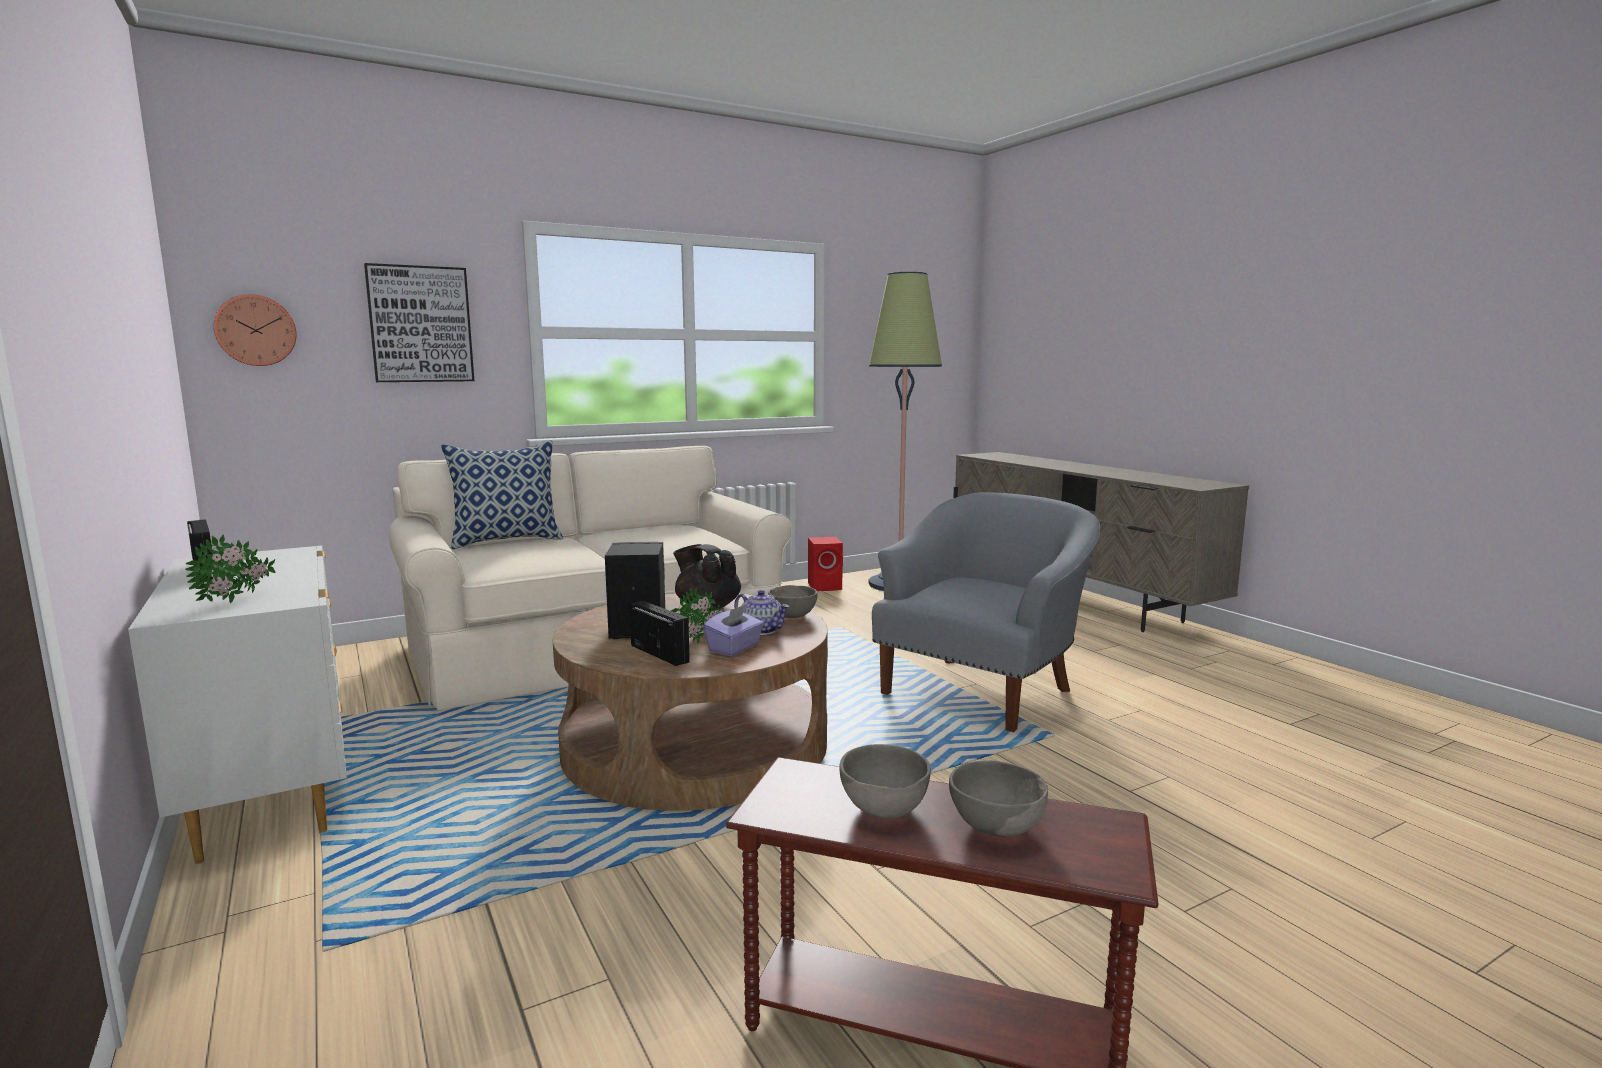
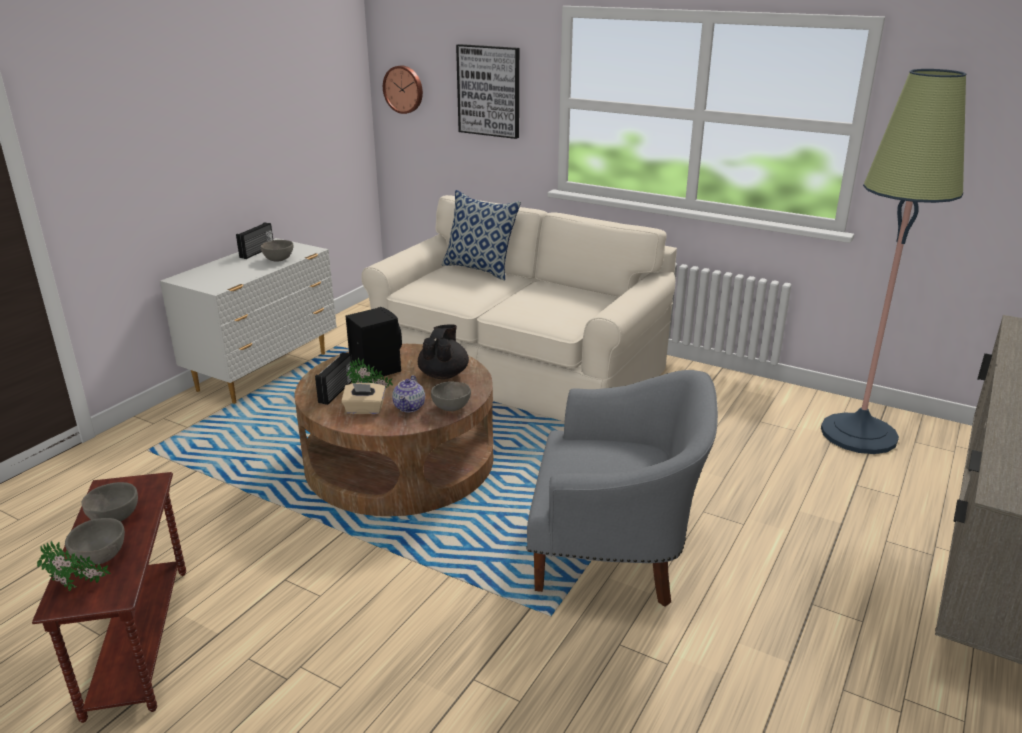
camera: 60 degrees right, 15 degrees up
(238, 600) = (211, 278): potted plant -> potted plant (79, 588)
(283, 565) = (278, 260): none -> grey bowl
(734, 648) = (364, 409): purple tissue box -> beige tissue box
(826, 586) = (786, 401): red speaker -> none

